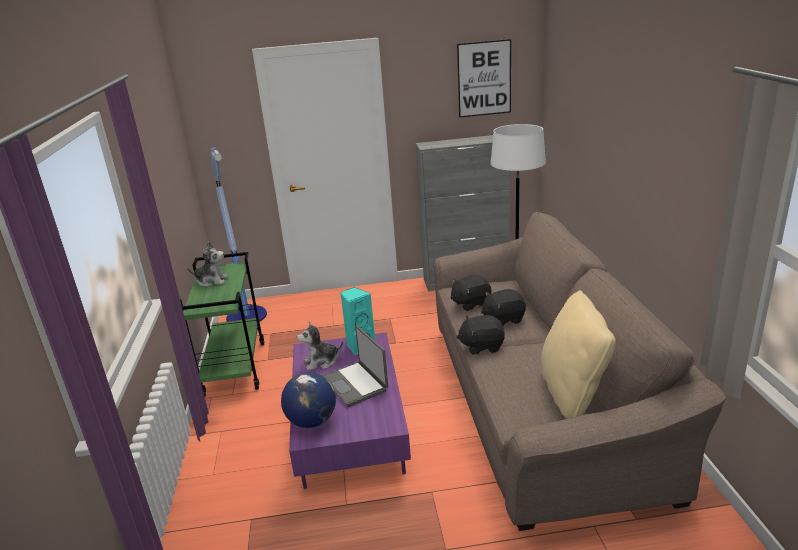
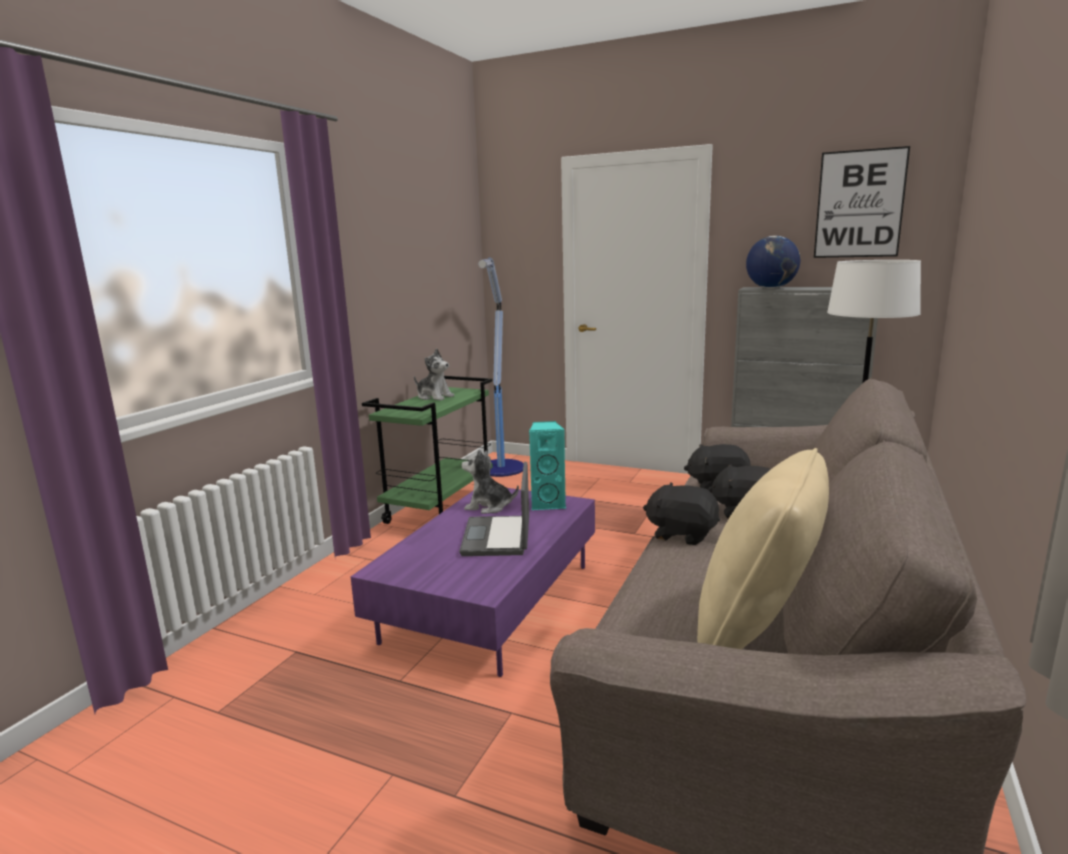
camera: 30 degrees right, 10 degrees down
(312, 421) = (408, 556): globe -> globe (771, 288)

